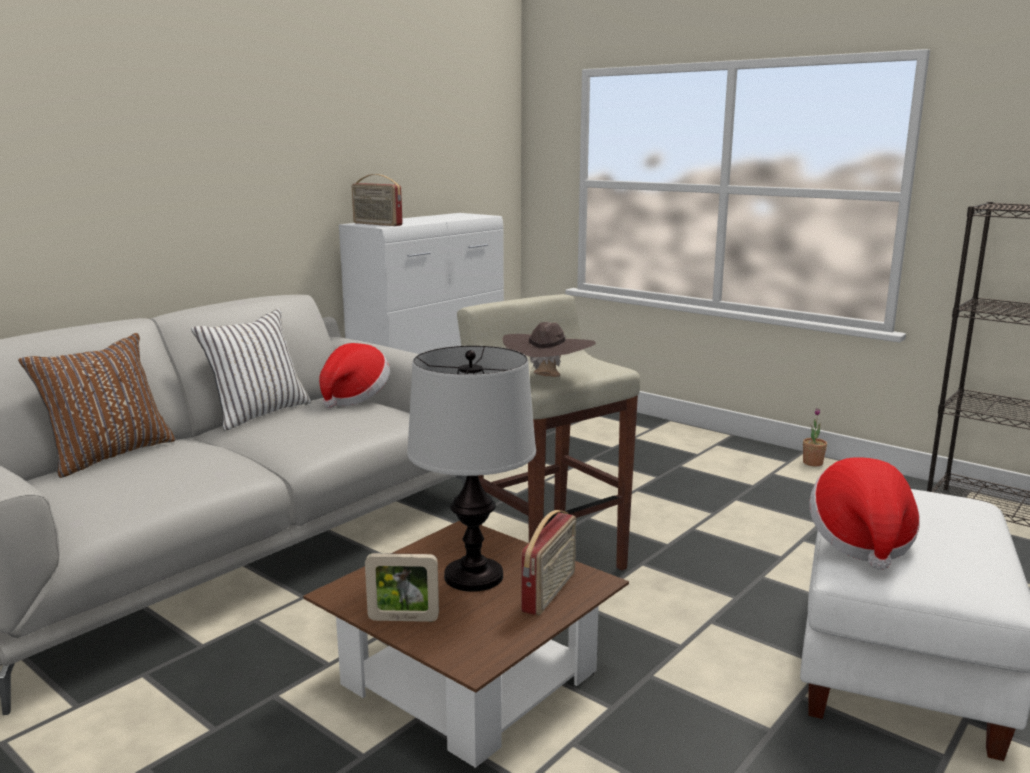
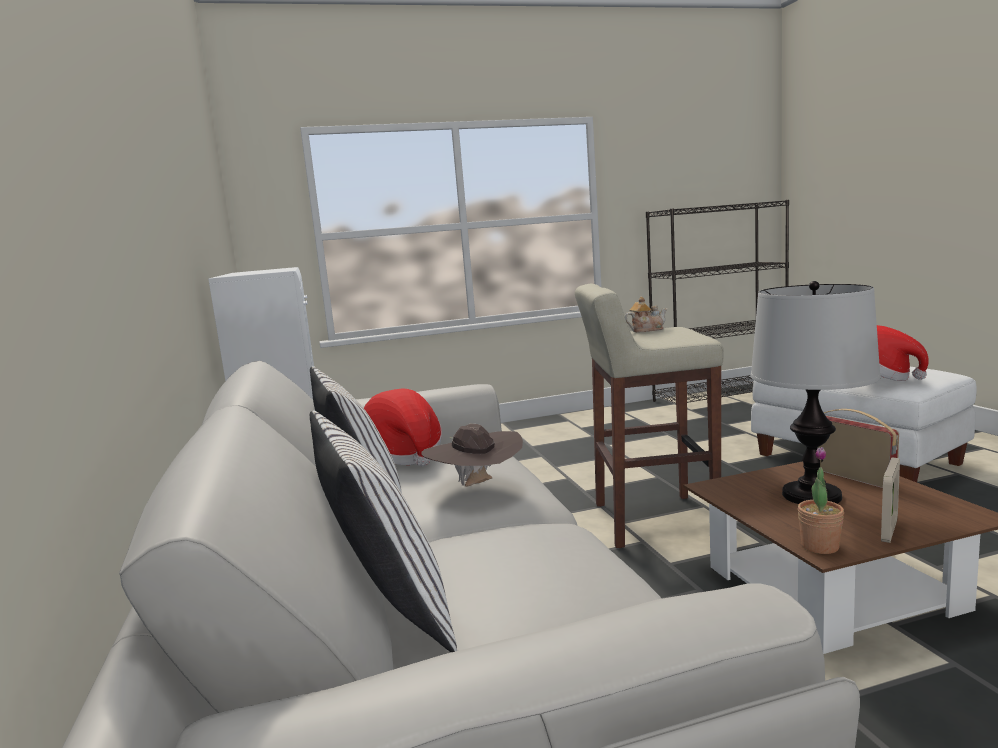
camera: 55 degrees left, 5 degrees down
(109, 455) = (388, 609): brown pillow -> white pillow
(377, 224) = (256, 273): radio -> none
(547, 378) = (685, 337): brown hat -> brown hat (476, 487)
(587, 362) = (646, 330): none -> teapot
(812, 463) = (579, 416): potted plant -> potted plant (820, 546)

